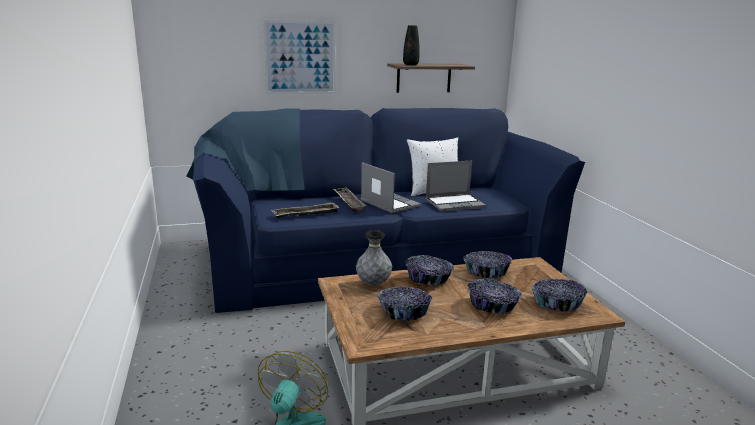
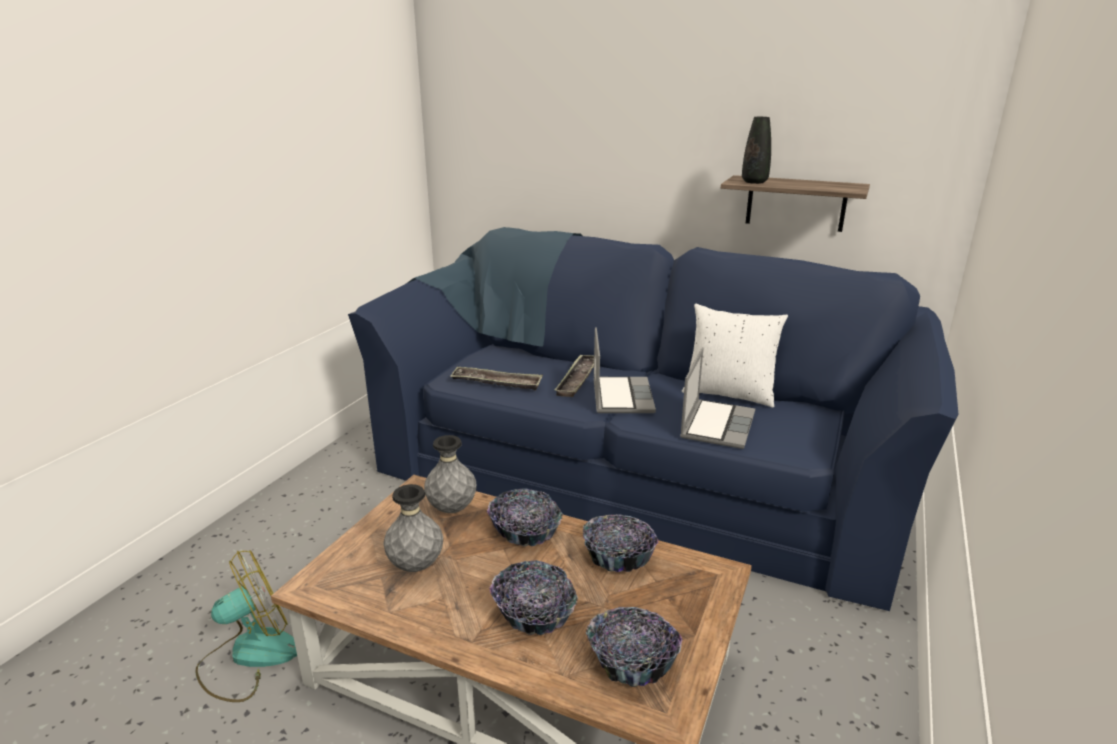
camera: 40 degrees right, 5 degrees up
(300, 58) = (604, 160): picture -> none
(403, 313) = (416, 566): bowl -> grey vase
(455, 204) = (716, 425): laptop -> laptop turned 90 degrees counterclockwise

